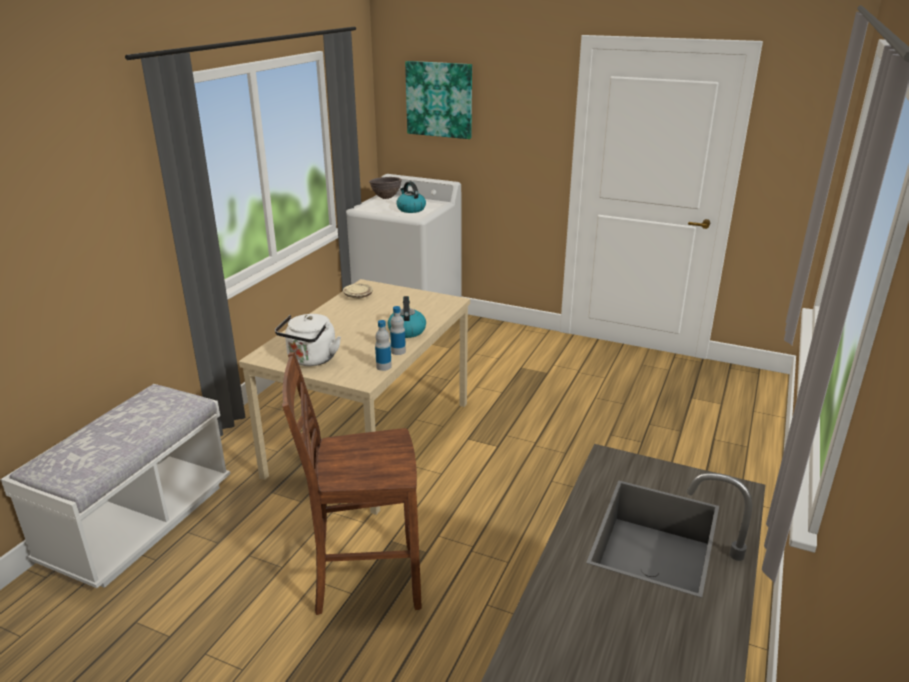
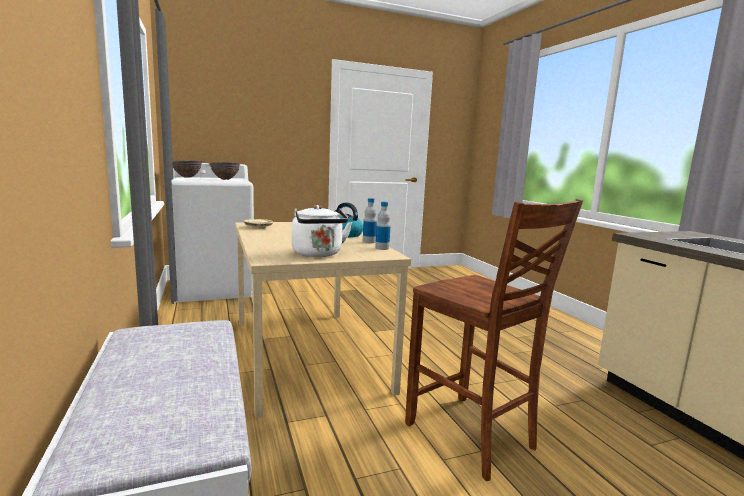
camera: 45 degrees left, 15 degrees down
(364, 580) = (472, 437): brown chair -> brown chair turned 75 degrees counterclockwise
(410, 209) = (225, 179): kettle -> brown bowl
(439, 99) = (222, 99): picture -> none

